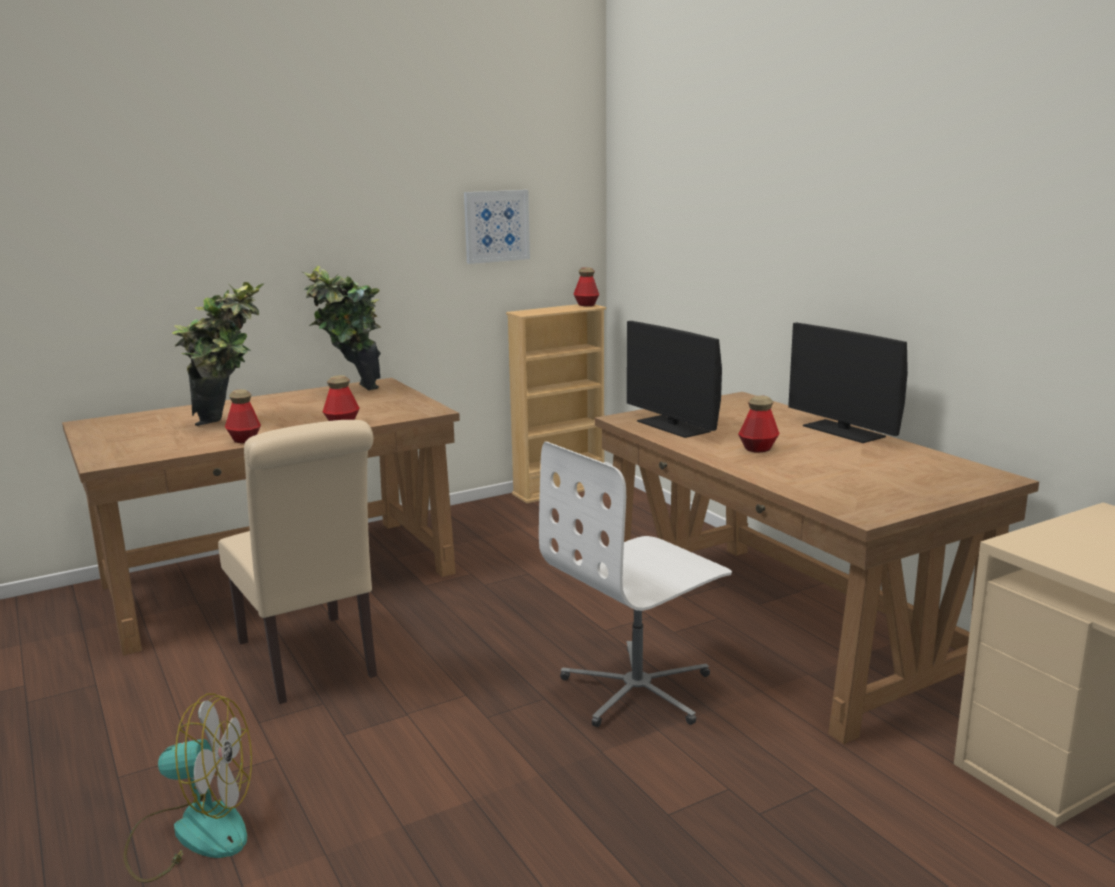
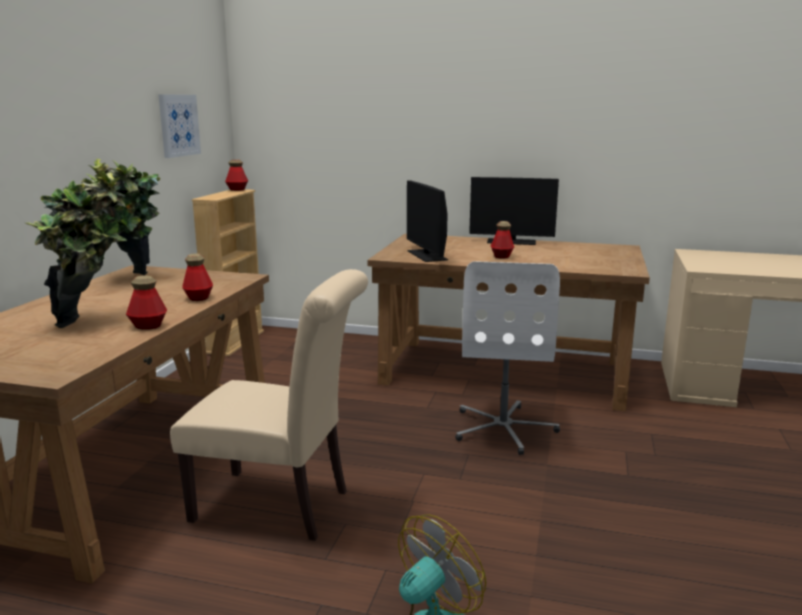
camera: 45 degrees left, 0 degrees up
(673, 426) = (427, 255): monitor -> monitor turned 60 degrees clockwise

